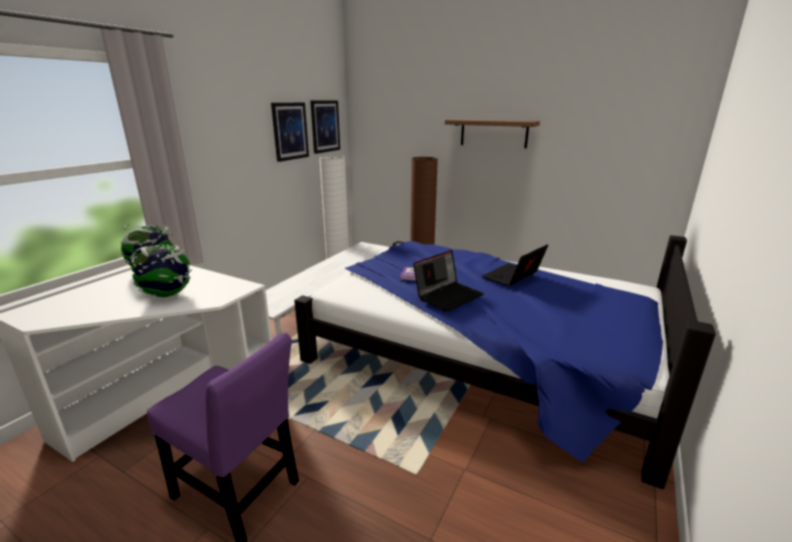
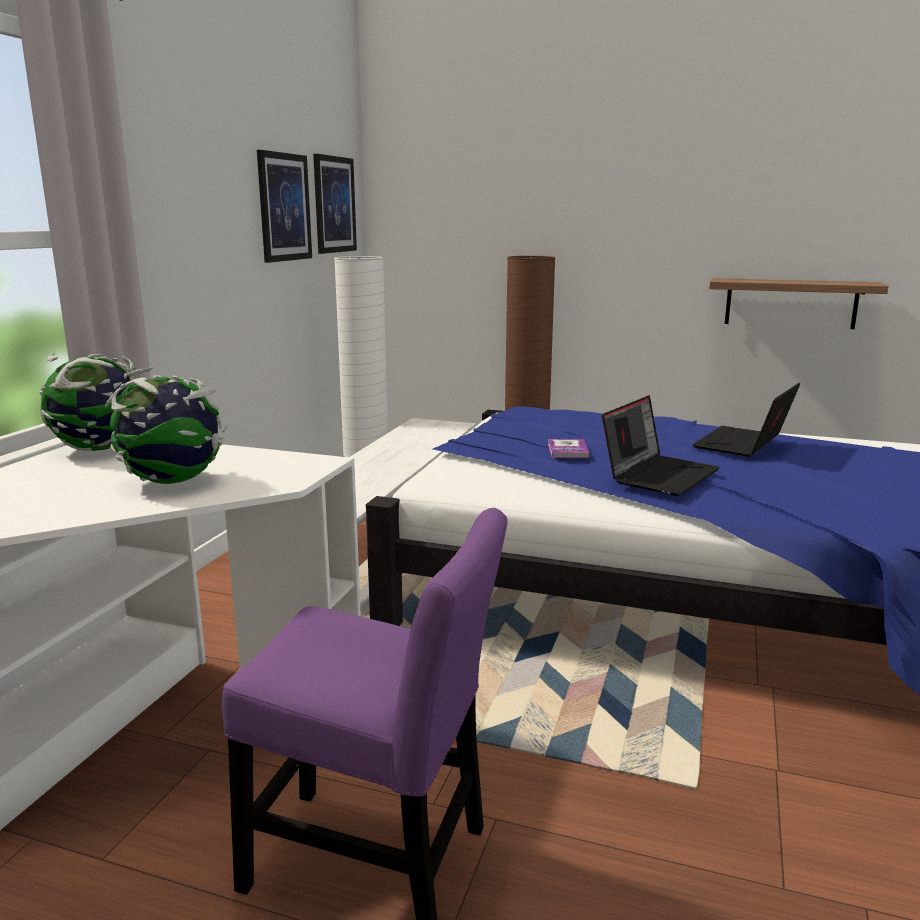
camera: 10 degrees left, 5 degrees down
(493, 133) = (649, 211): shelf -> shelf (790, 303)

